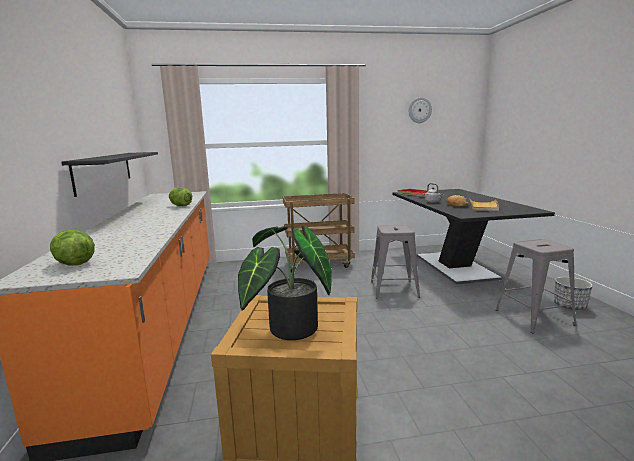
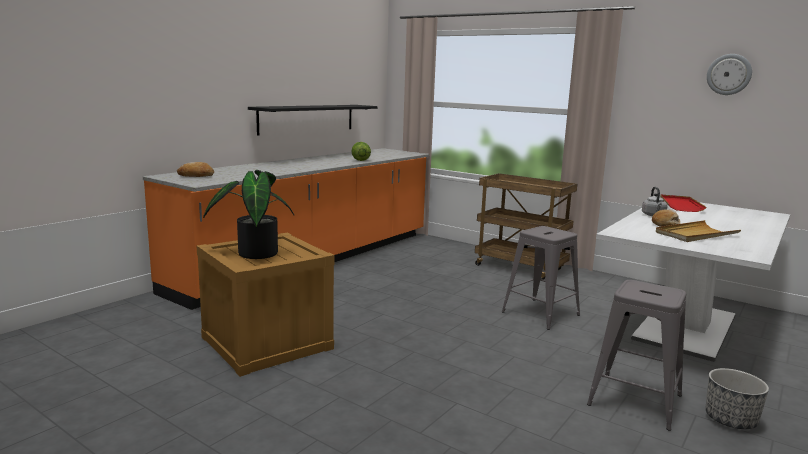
camera: 45 degrees right, 0 degrees up
(74, 264) = (196, 175): lettuce -> bread
(455, 267) = (685, 327): black dining table -> white dining table

